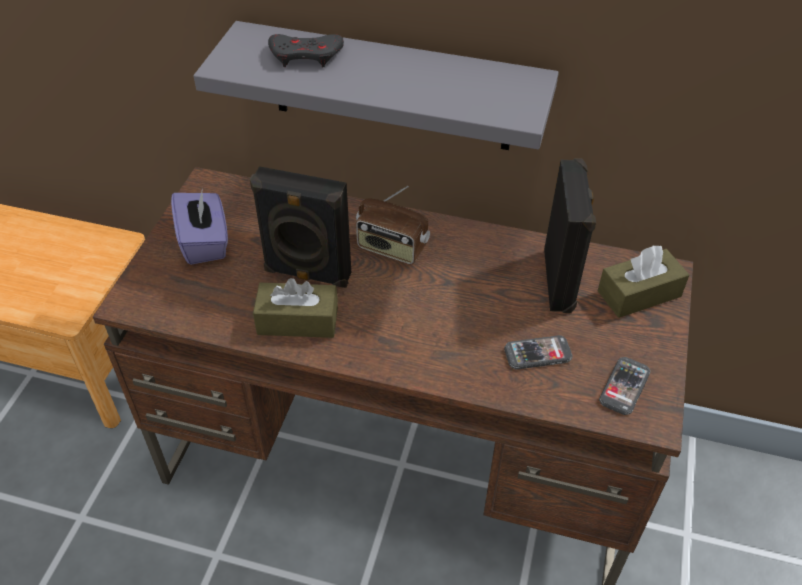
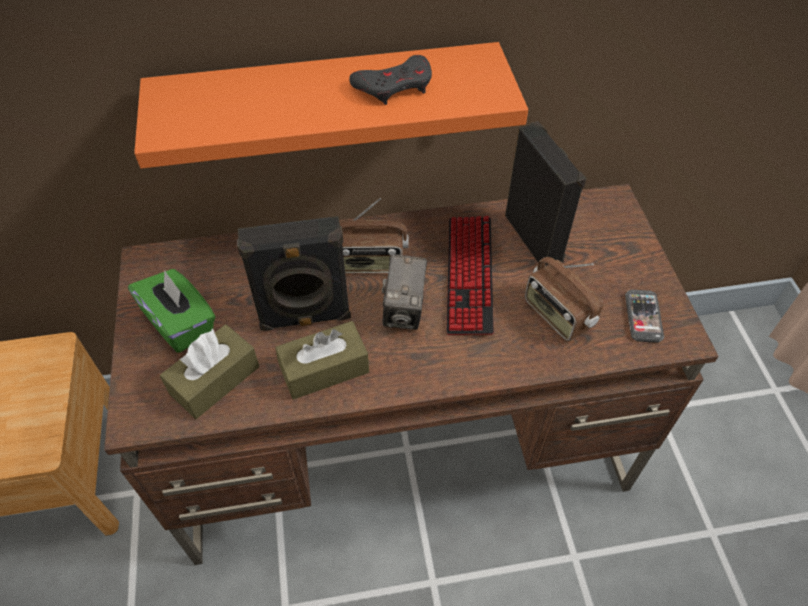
camera: 25 degrees left, 5 degrees up
(205, 242) = (181, 323): purple tissue box -> green tissue box
(306, 55) = (245, 95): grey game controller -> grey game controller (395, 86)
(391, 87) = (328, 104): grey shelf -> orange shelf
(396, 299) = (404, 311): none -> camera
(476, 289) = (469, 275): none -> keyboard
(537, 354) = (557, 315): phone -> radio
(639, 294) = (605, 228): brown tissue box -> brown tissue box (215, 380)

